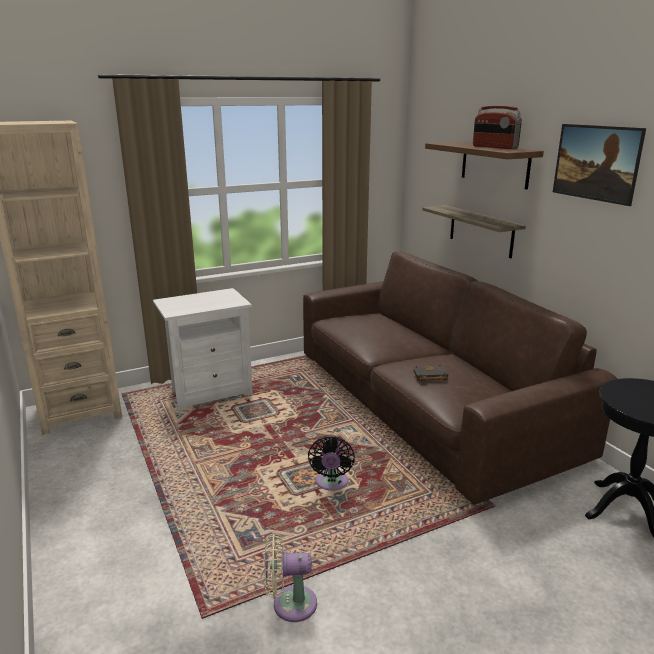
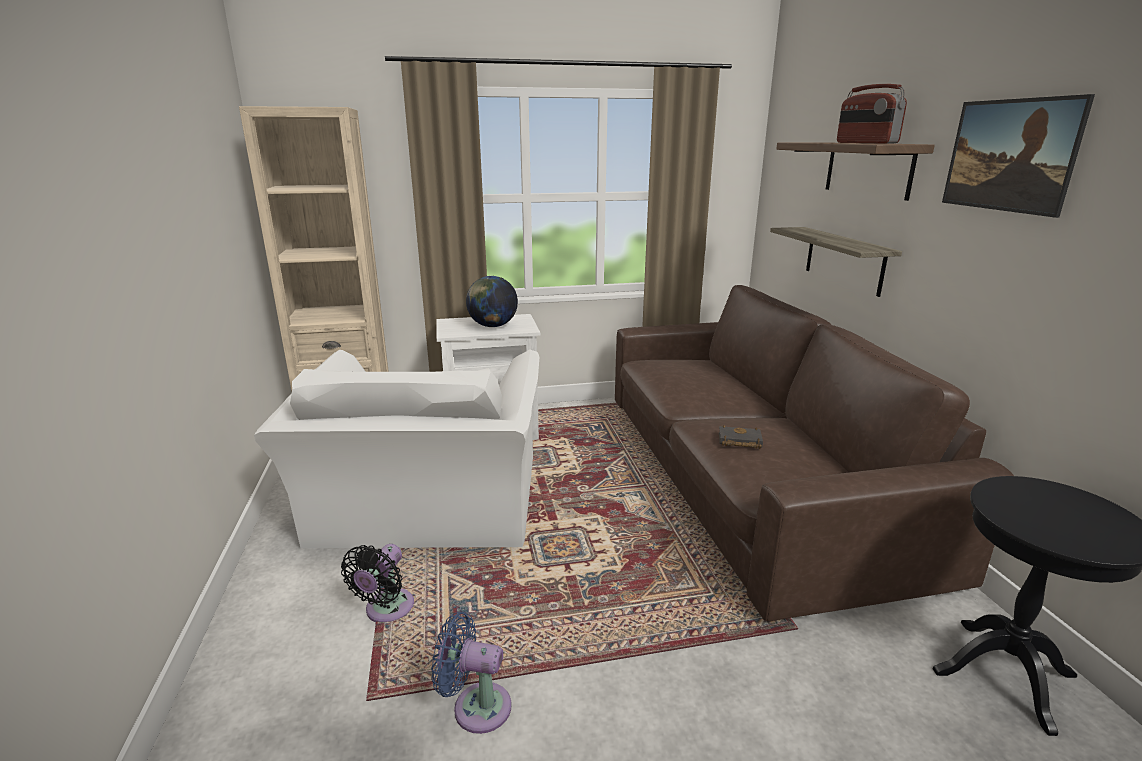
camera: 15 degrees right, 0 degrees up
(181, 462) = (427, 506): none -> white armchair
(207, 302) = (492, 326): none -> globe
(289, 604) = (476, 706): beige fan -> blue fan
(331, 483) = (588, 560): black fan -> black fan (386, 610)

